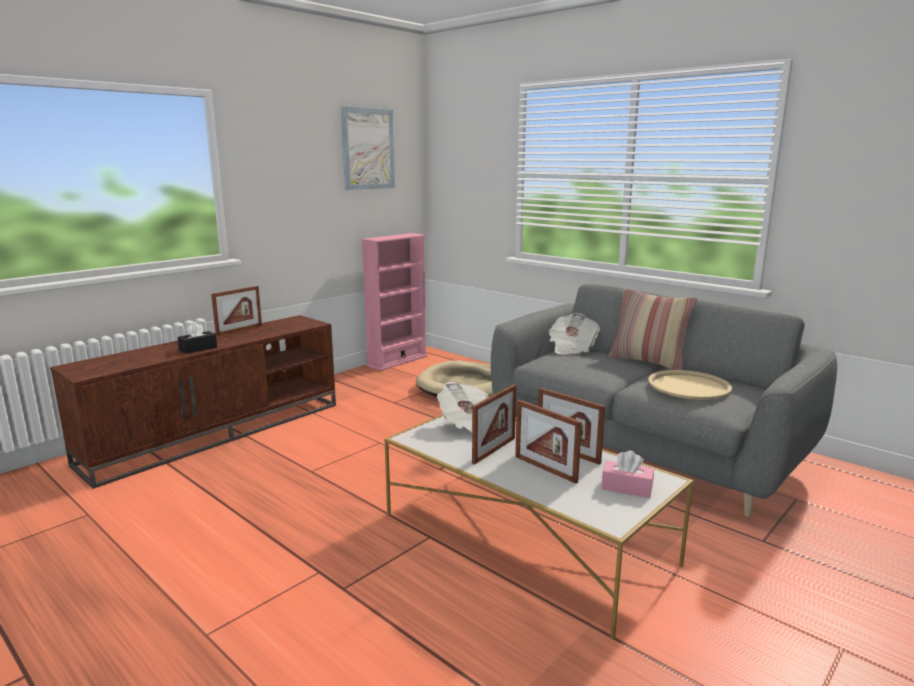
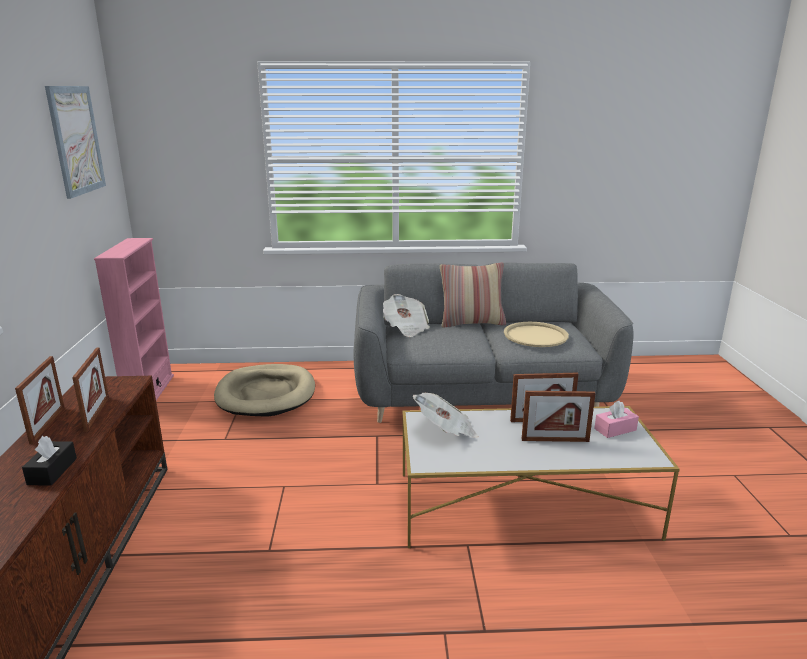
camera: 45 degrees left, 5 degrees up
(494, 450) = (500, 442): picture frame -> picture frame (97, 413)

